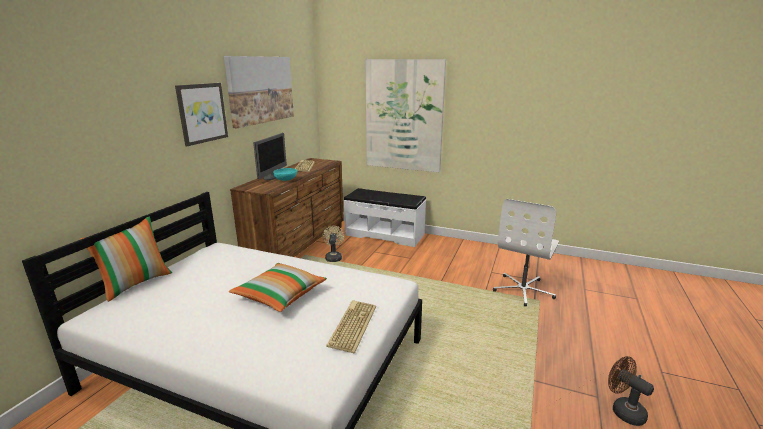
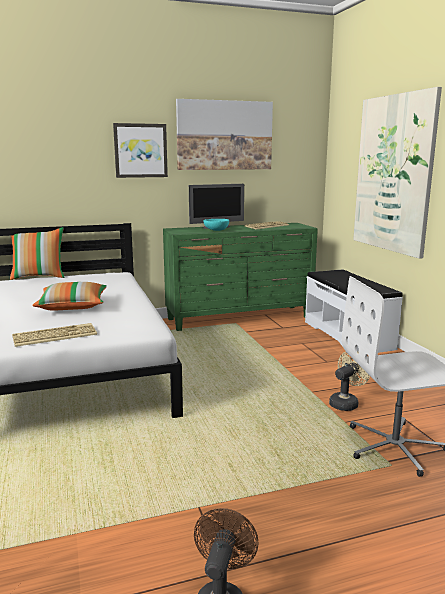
camera: 50 degrees right, 5 degrees down
(299, 250) = (240, 318): brown dresser -> green dresser
(333, 257) = (255, 333): beige fan -> beige fan (346, 403)

